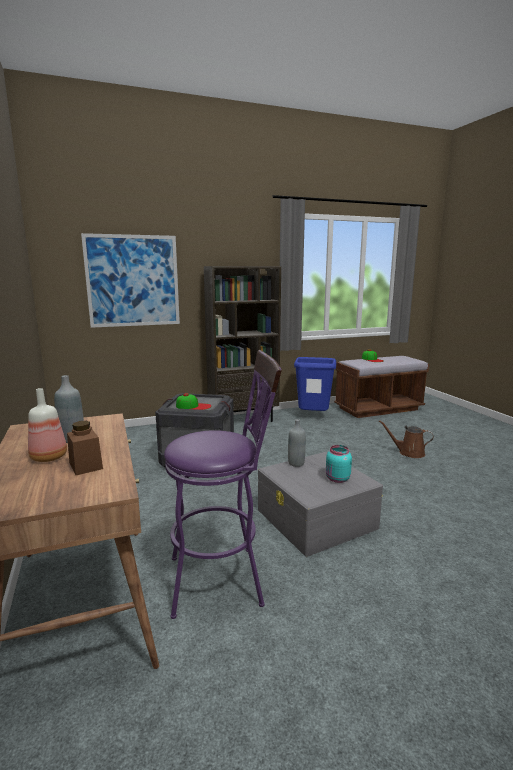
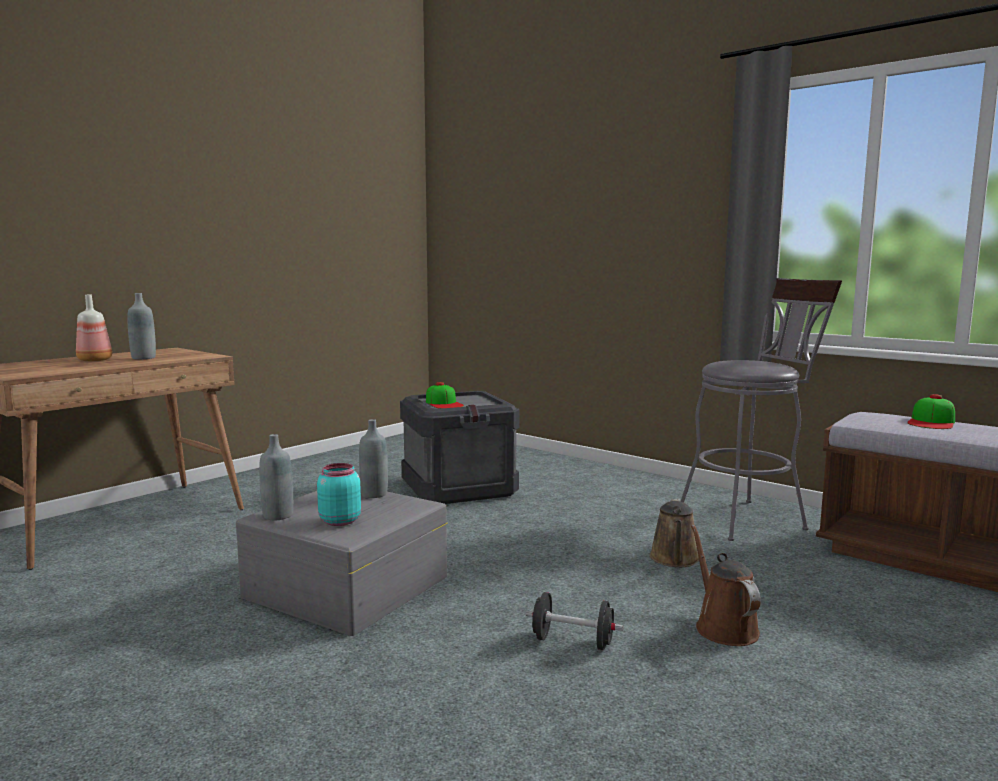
camera: 60 degrees right, 5 degrees down
(86, 466) = (75, 366): brown jar -> none
(133, 281) = (518, 227): picture -> none
(225, 578) = (174, 564): purple stool -> none
(243, 420) = (633, 481): brown bookcase -> none
(313, 417) = (749, 518): blue trash can -> grey stool
(314, 494) = (278, 516): none -> grey bottle
(344, 441) = (675, 559): none -> brown watering can
(409, 480) = (573, 642): none -> black dumbbell

